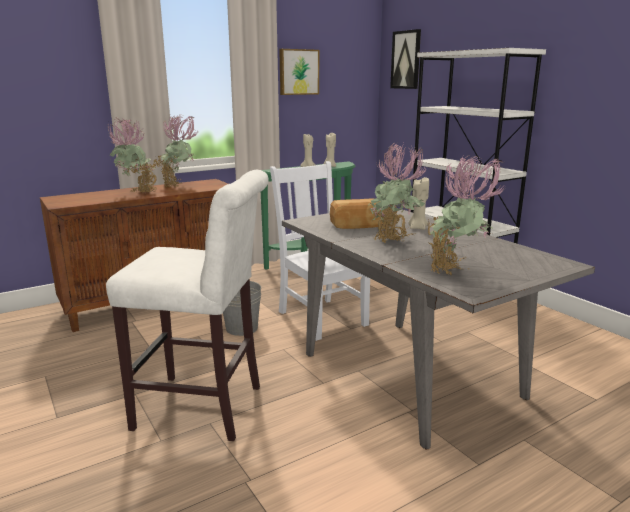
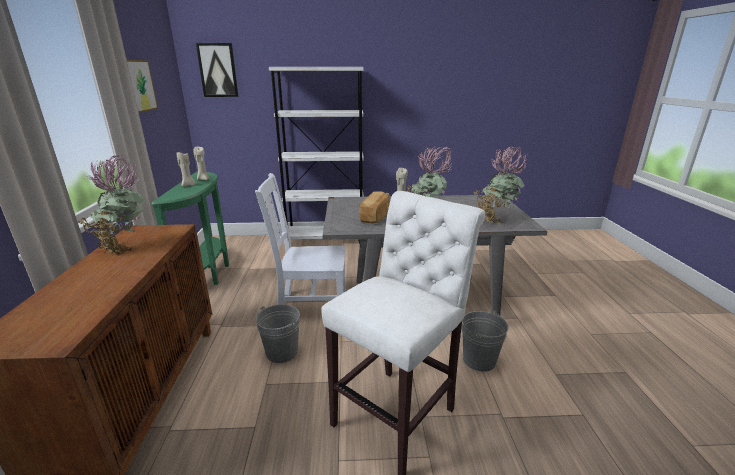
camera: 60 degrees left, 5 degrees up
(138, 194) = (112, 276): potted plant -> none
(336, 444) = (479, 360): none -> grey bucket

